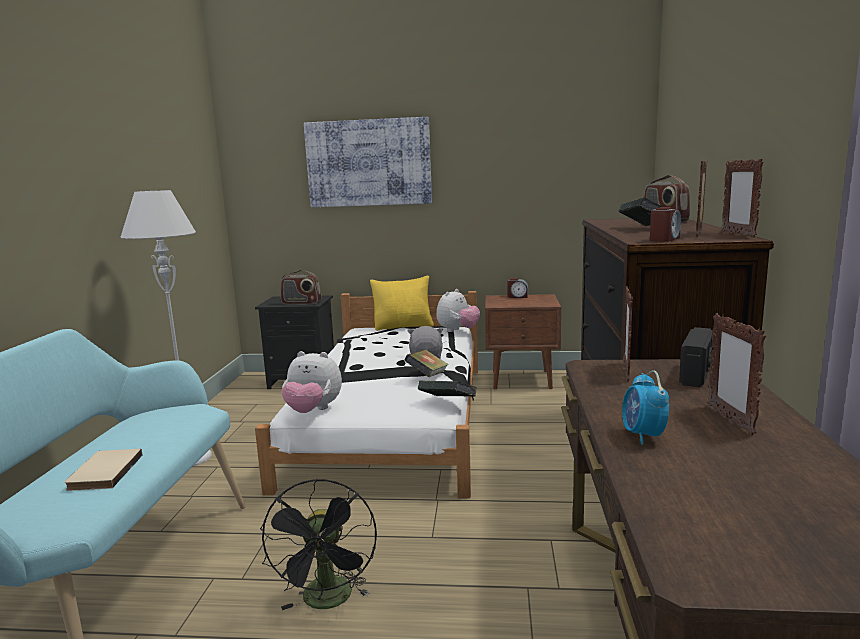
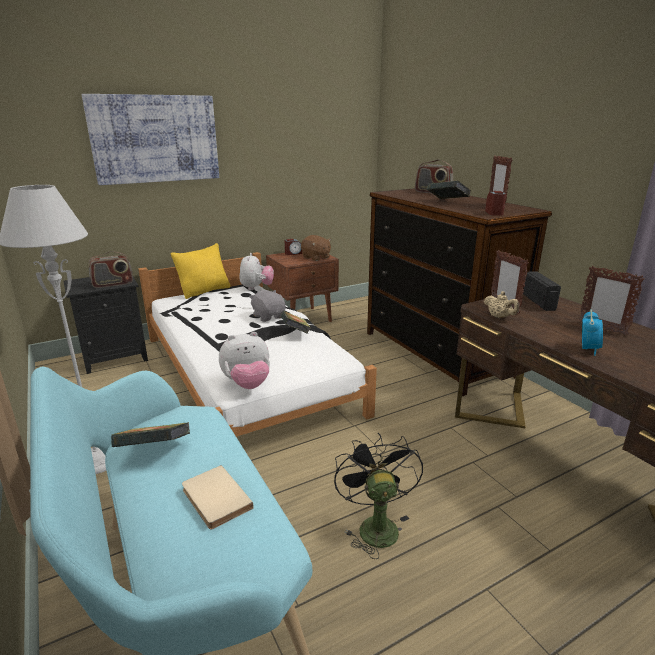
camera: 35 degrees left, 10 degrees up
(328, 601) = (374, 525): black fan -> black fan turned 150 degrees counterclockwise
(447, 403) = (342, 352): book -> book (154, 451)
(535, 303) = (316, 257): none -> brown plush toy
(593, 380) = (499, 317): none -> beige teapot
(643, 436) = (588, 349): alarm clock -> alarm clock turned 120 degrees counterclockwise
(738, 234) = (518, 205): picture frame -> none

